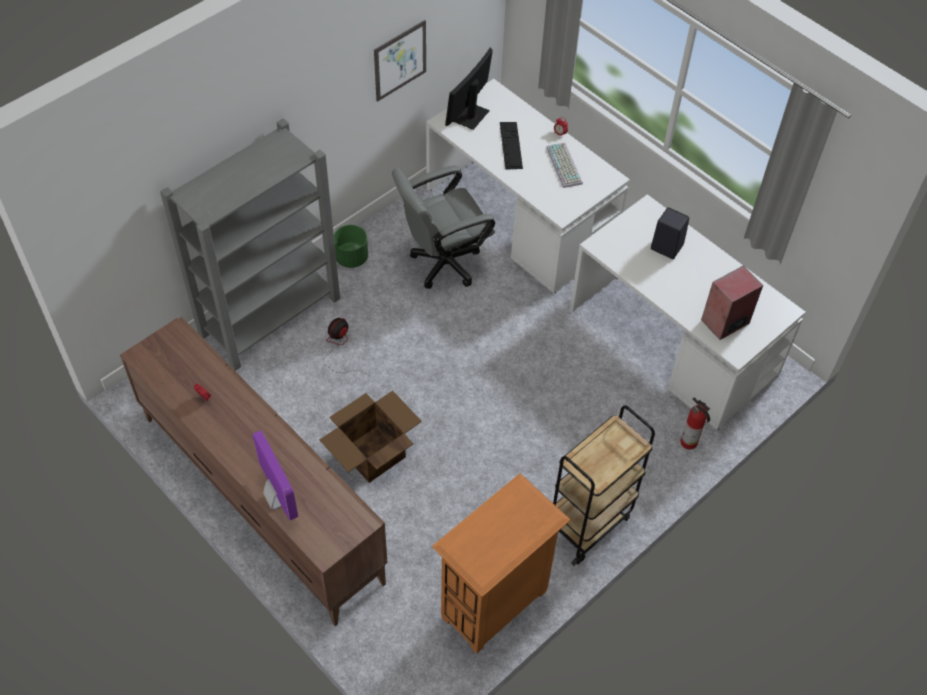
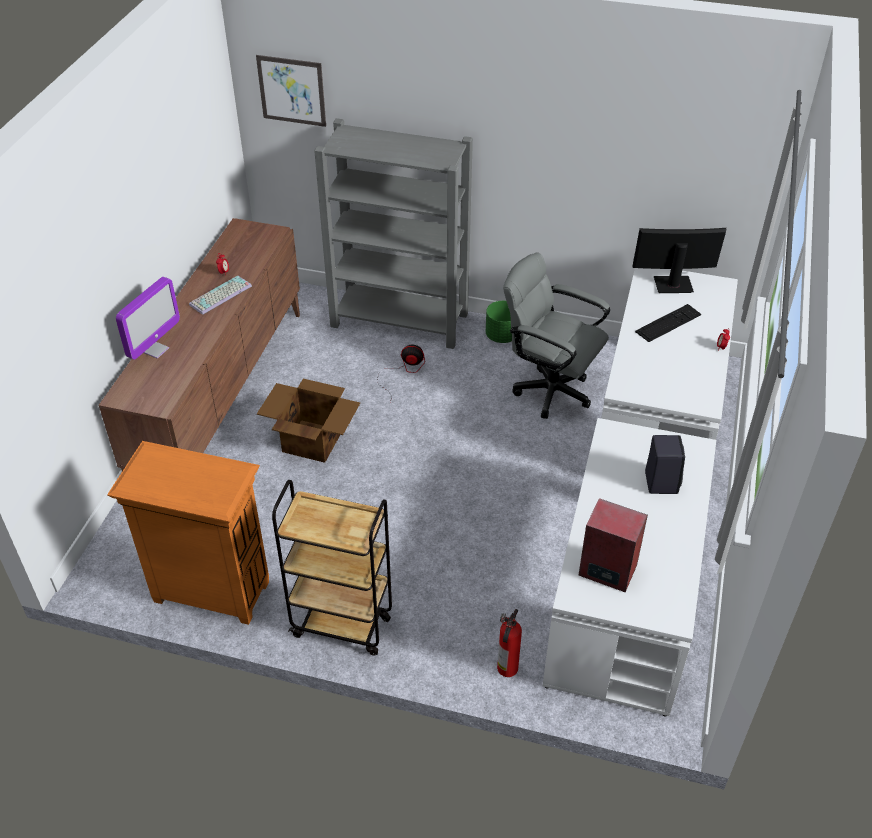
camera: 60 degrees right, 10 degrees down
(400, 60) = (624, 174): picture -> picture (292, 90)
(565, 166) = (685, 368): keyboard -> keyboard (220, 296)

